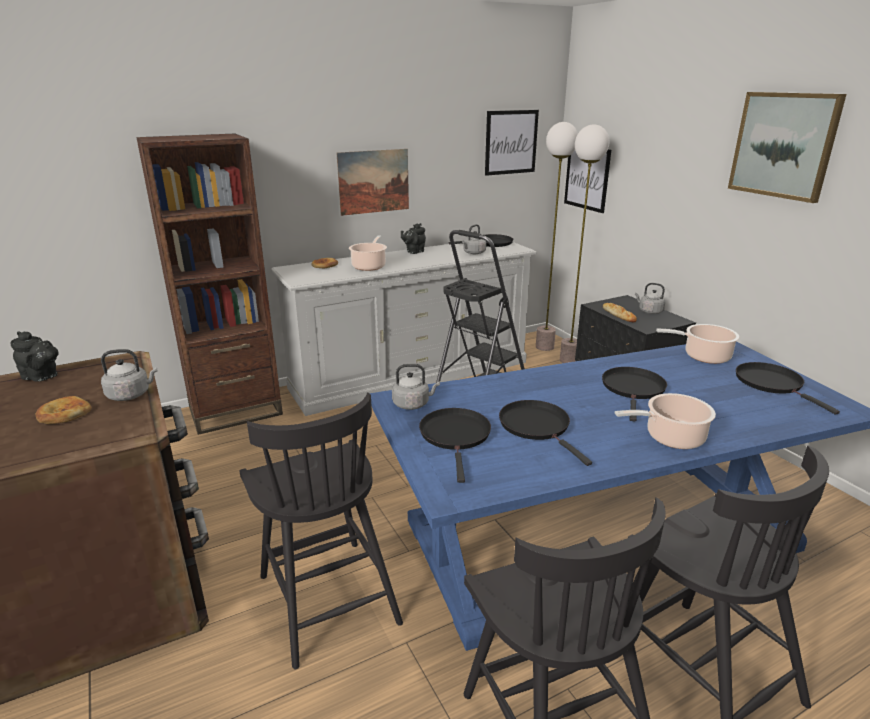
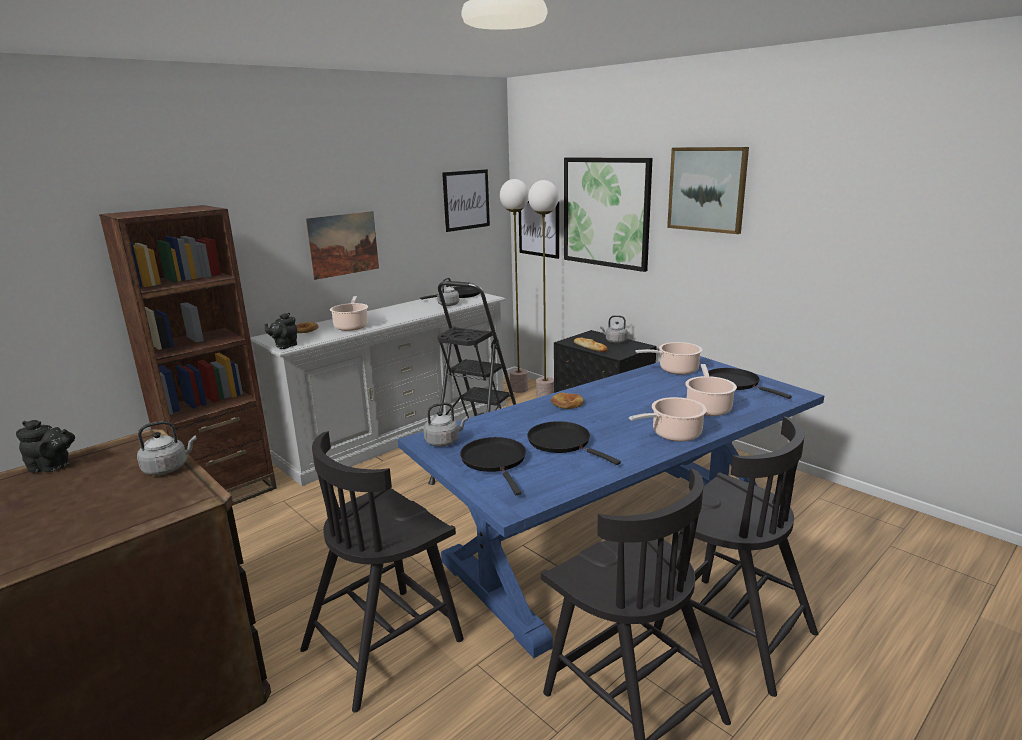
camera: 15 degrees left, 5 degrees down
(64, 414) = (103, 495): bread -> bread (567, 403)
(327, 595) = (385, 642): black chair -> black chair turned 90 degrees clockwise
(414, 252) = (389, 309): black teapot -> black teapot (284, 346)
(633, 389) = (630, 402): black frying pan -> none
(660, 165) = (606, 212): none -> picture
(726, 410) = (708, 407): none -> cooking pot

